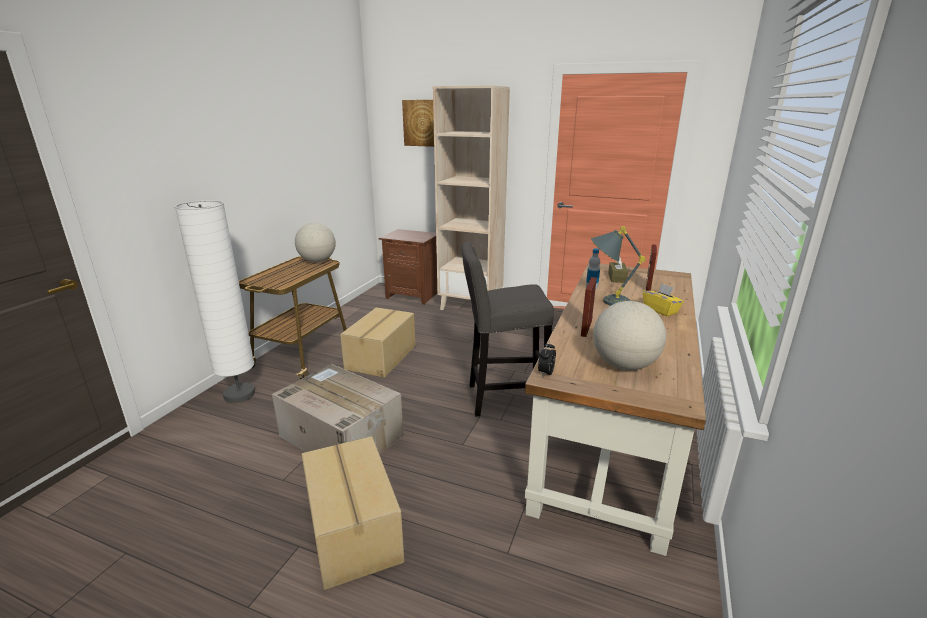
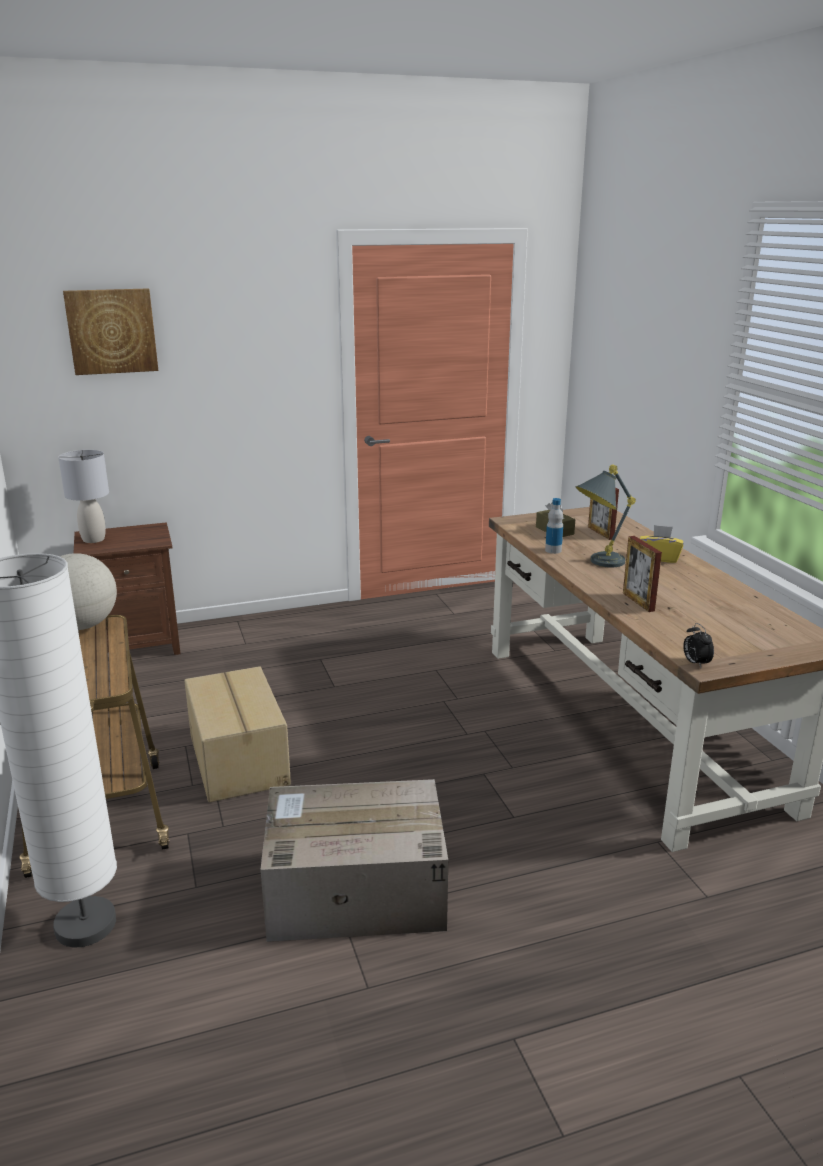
camera: 40 degrees left, 0 degrees up
(351, 530) = (542, 980): cardboard box -> none
(398, 233) = (94, 539): none -> grey table lamp
(471, 305) = (256, 631): beige bookcase -> none
(502, 398) = (477, 741): grey stool -> none
(624, 365) = (734, 628): globe -> none

